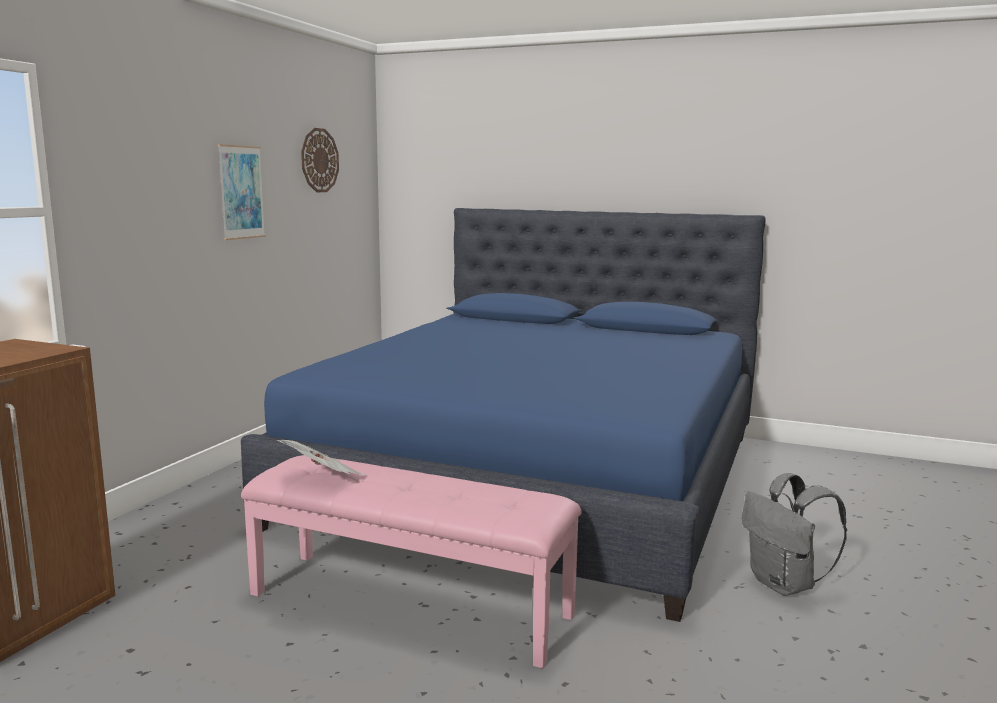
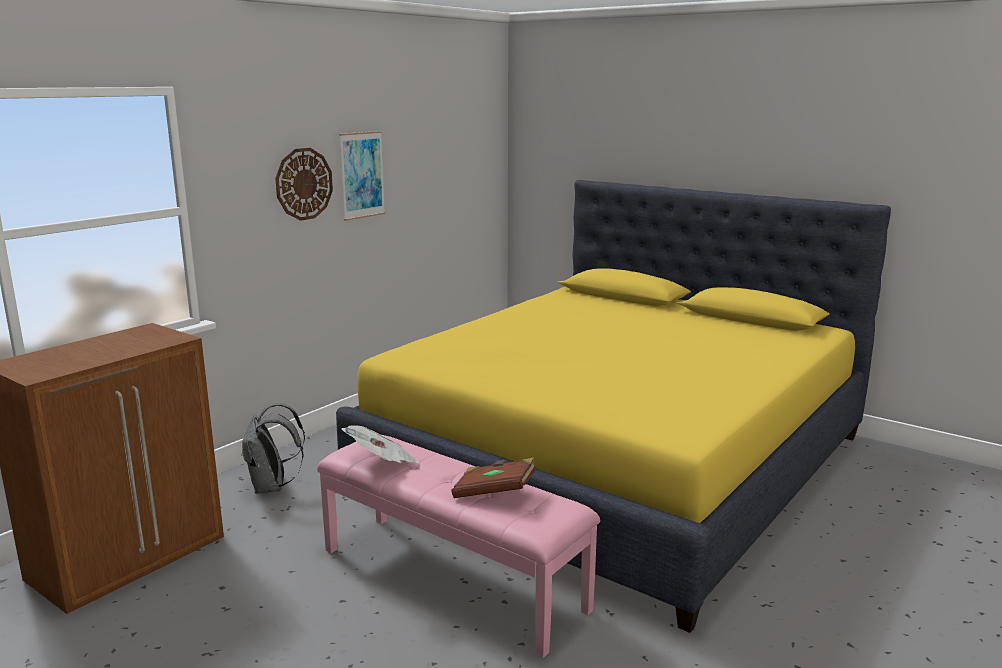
camera: 15 degrees right, 5 degrees up
(319, 160) = (443, 136): wall clock -> wall clock (304, 184)
(464, 494) = (494, 493): none -> brown book
(536, 477) = (617, 461): blue bed -> yellow bed
(785, 585) = (815, 610): grey backpack -> grey backpack (272, 487)

